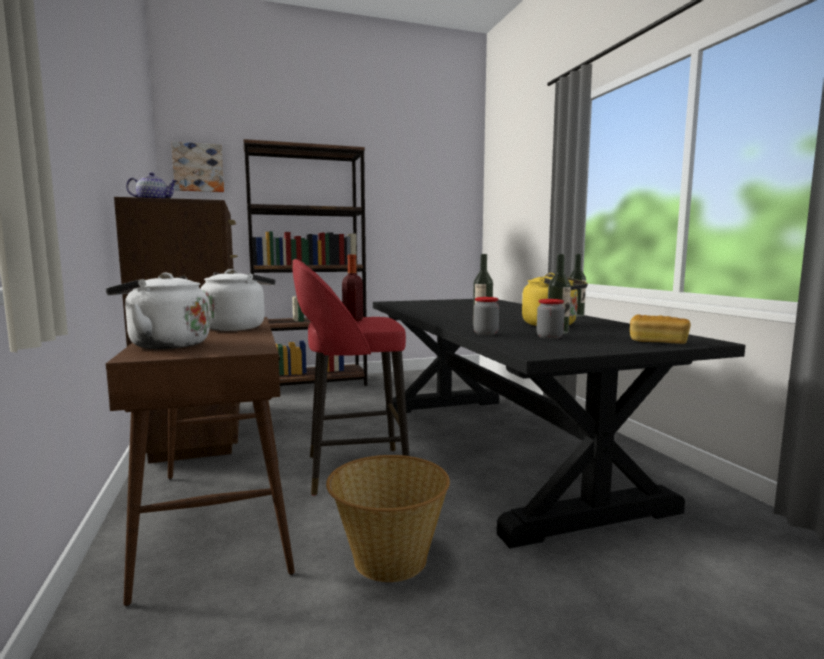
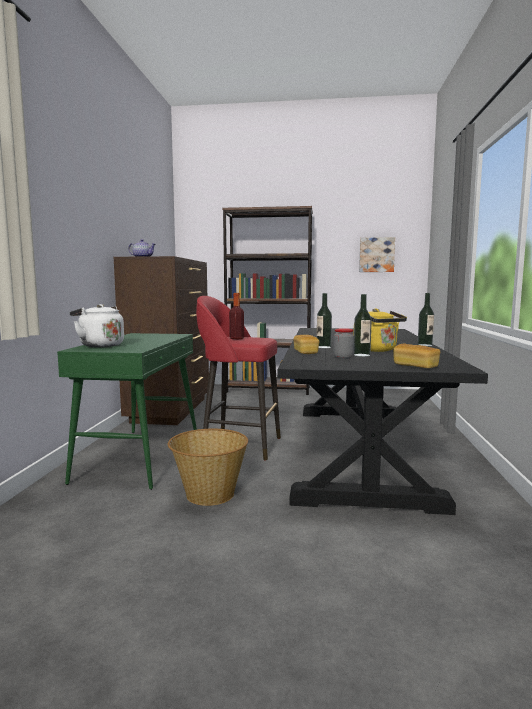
camera: 25 degrees right, 0 degrees up
(198, 168) = (200, 229): picture -> picture (376, 255)
(219, 517) = (140, 456): brown console table -> green console table
(237, 327) = (157, 339): white kettle -> none
(485, 333) = (305, 352): jar -> bread

